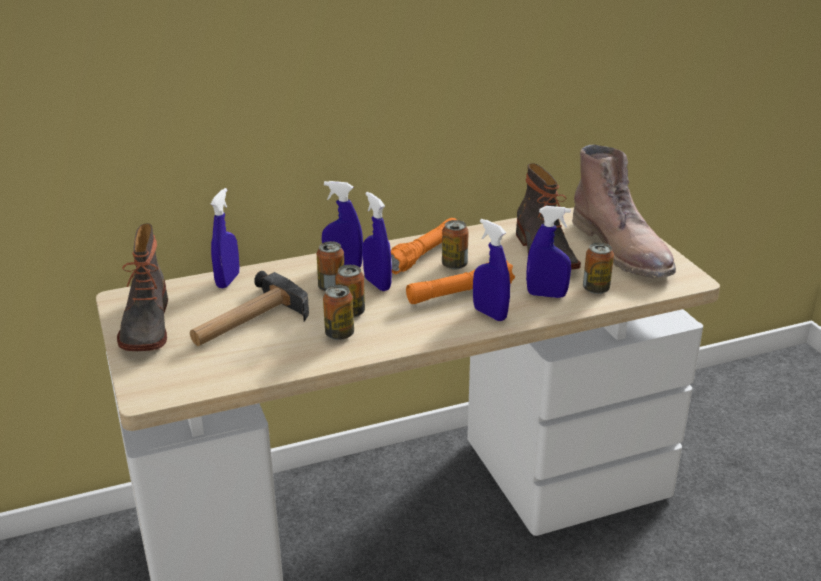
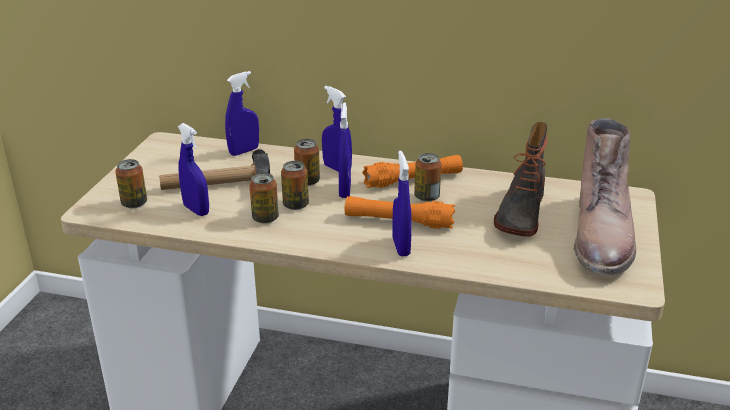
camera: 35 degrees right, 0 degrees up
(145, 325) = (152, 164): boot -> none
(546, 295) = (472, 250): blue spray bottle -> blue spray bottle (196, 210)
(596, 289) = (526, 261): can -> can (134, 203)

